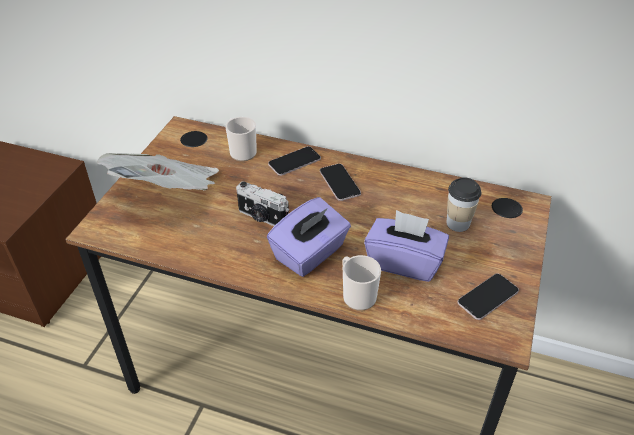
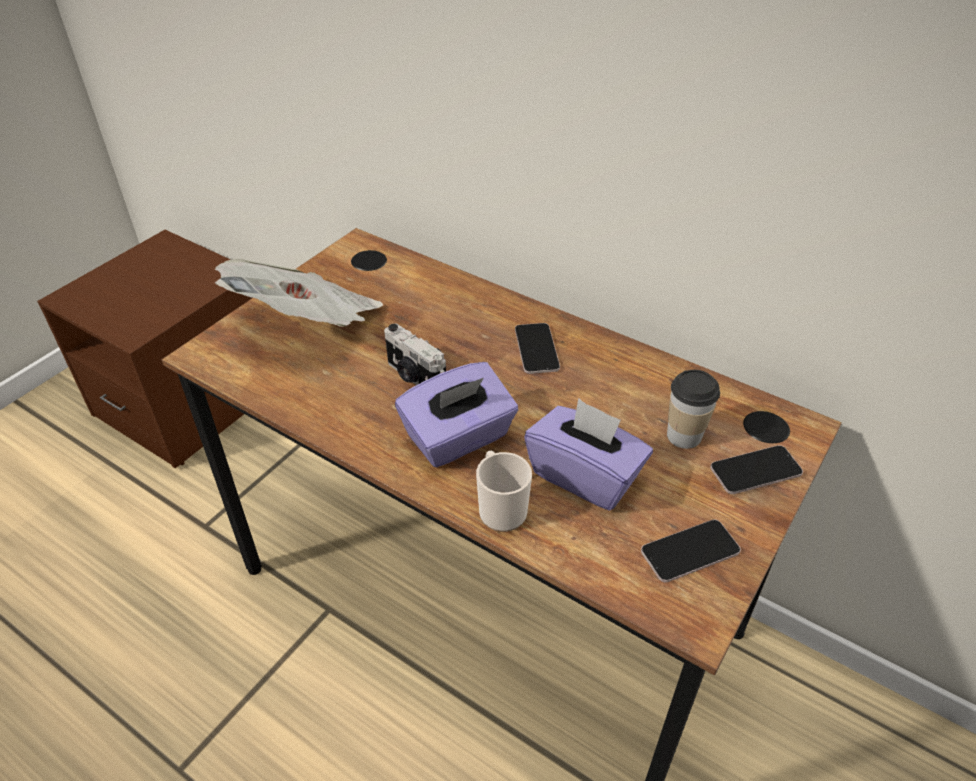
camera: 15 degrees right, 0 degrees up
(241, 151) = (422, 286): mug -> none
(294, 161) = (486, 310): phone -> phone (755, 470)

